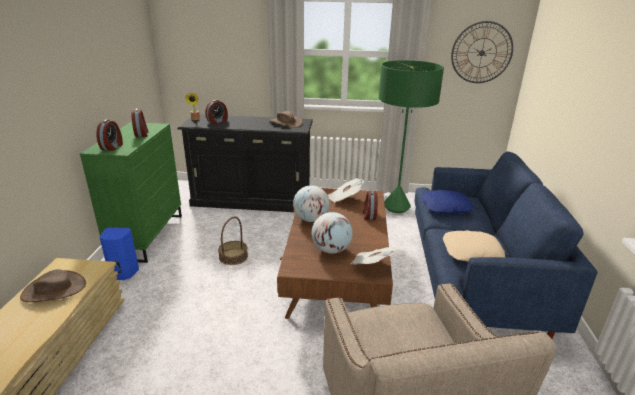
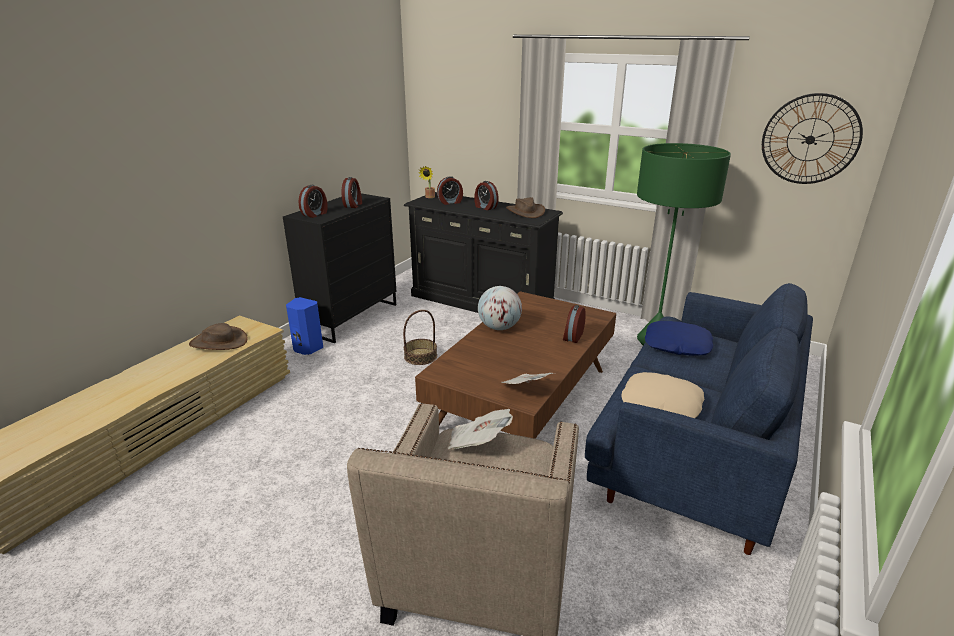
camera: 25 degrees right, 0 degrees up
(147, 236) = (350, 318): green dresser -> black dresser
(251, 122) = (485, 207): none -> alarm clock
(331, 250) = (494, 363): globe -> none
(344, 198) = (558, 312): newspaper -> newspaper (478, 443)

